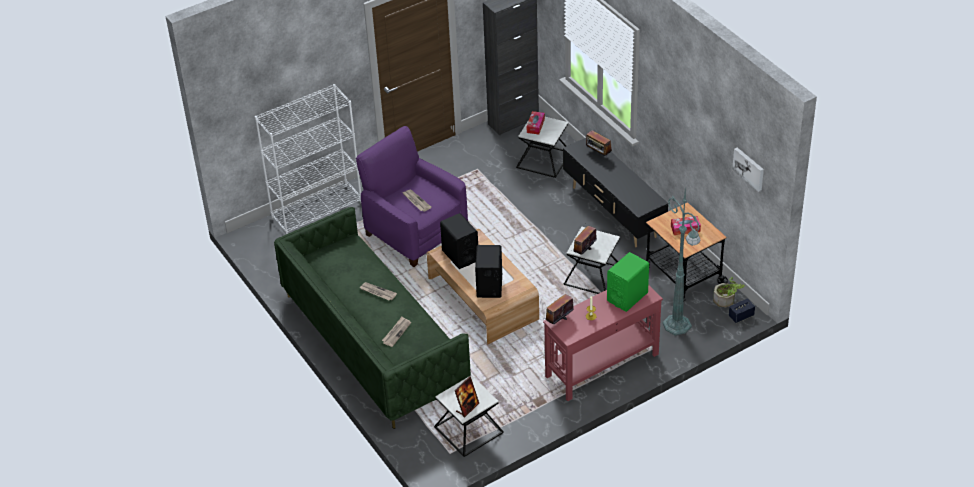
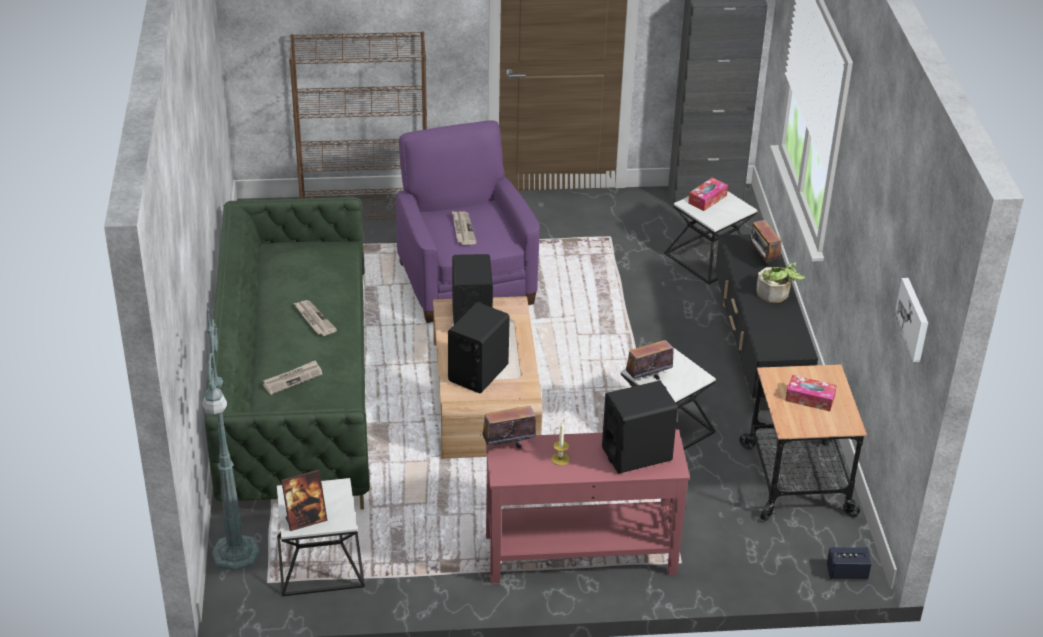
camera: 25 degrees right, 5 degrees down
(317, 210) = (365, 211): white bookcase -> brown bookcase
(627, 297) = (637, 454): green speaker -> black speaker
(677, 326) = (737, 546): green floor lamp -> green floor lamp (235, 555)
(727, 300) = (841, 540): potted plant -> potted plant (776, 294)

